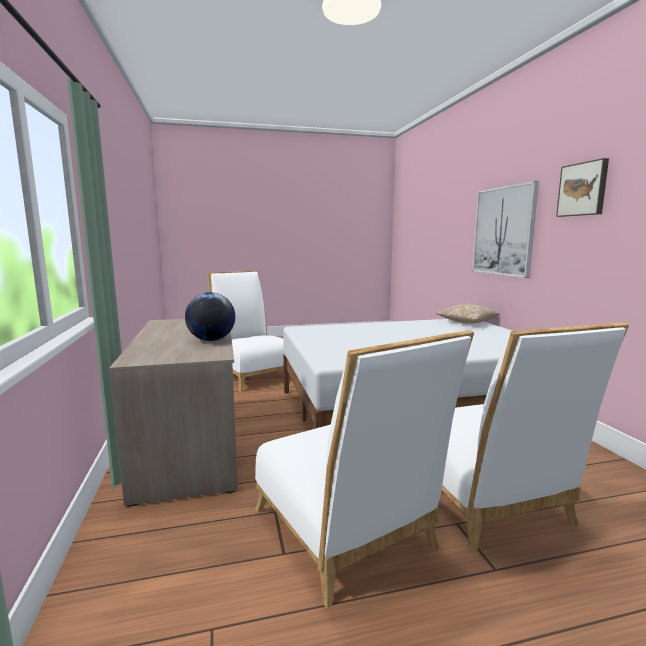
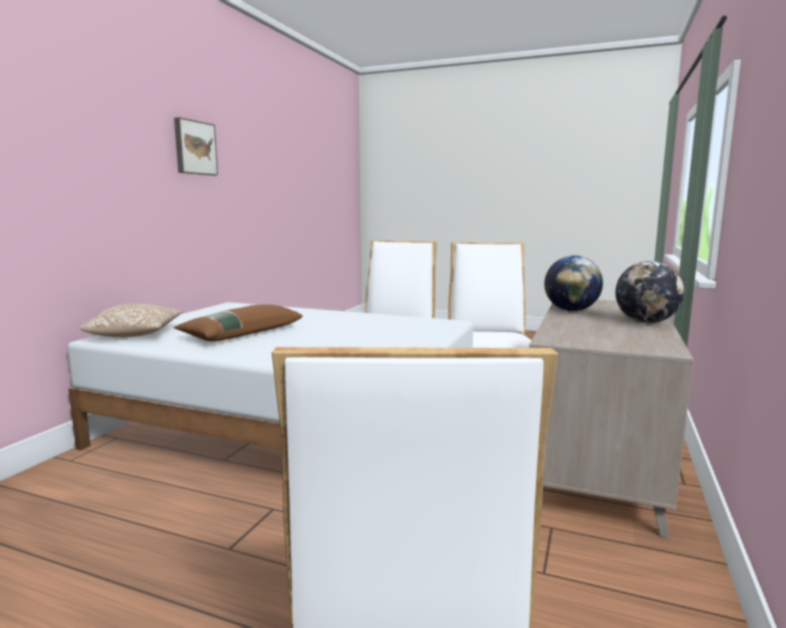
camera: 145 degrees left, 0 degrees up
(154, 337) = (645, 322): none -> globe
(425, 331) = (241, 333): none -> brown pillow
(503, 231) = (95, 183): picture -> none

